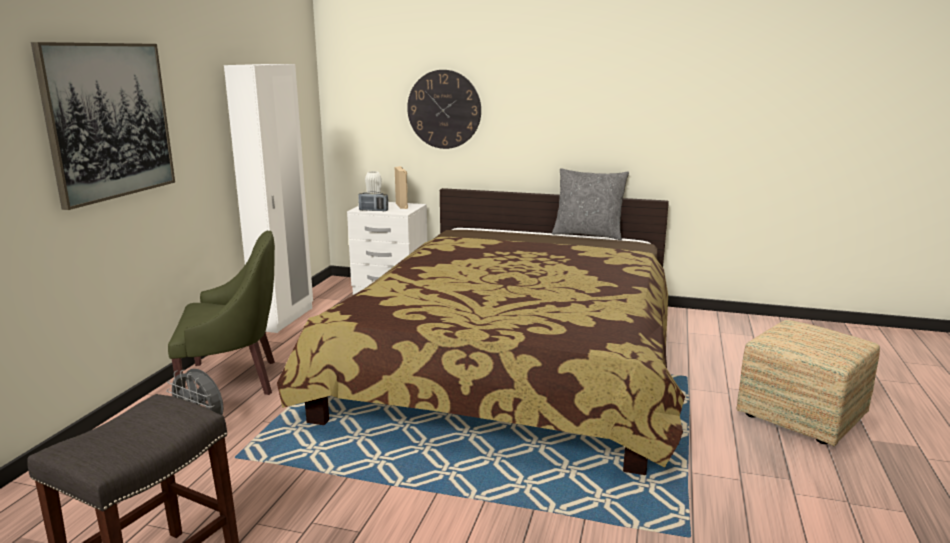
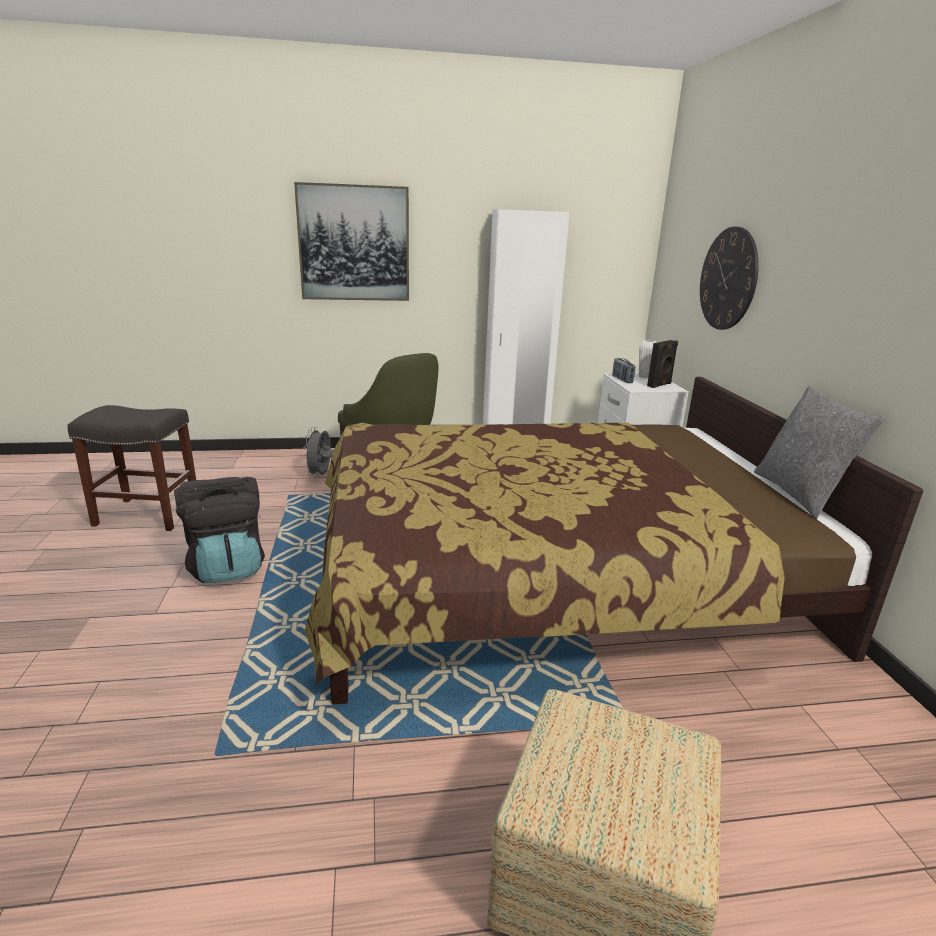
camera: 65 degrees right, 5 degrees up
(383, 515) = (227, 566): none -> black backpack
(402, 206) = (660, 385): beige speaker -> black speaker

